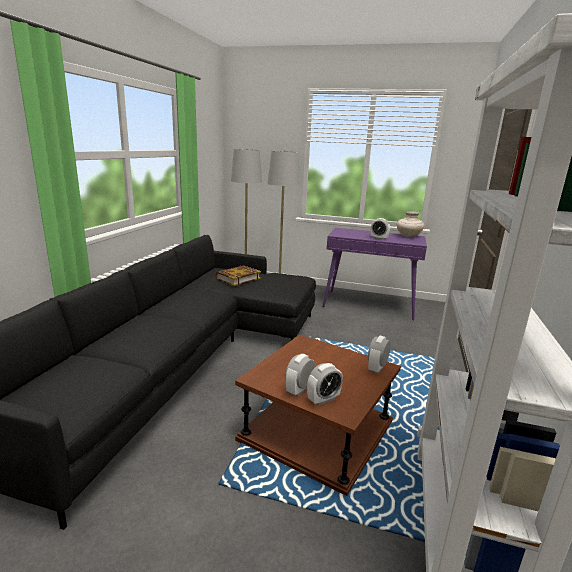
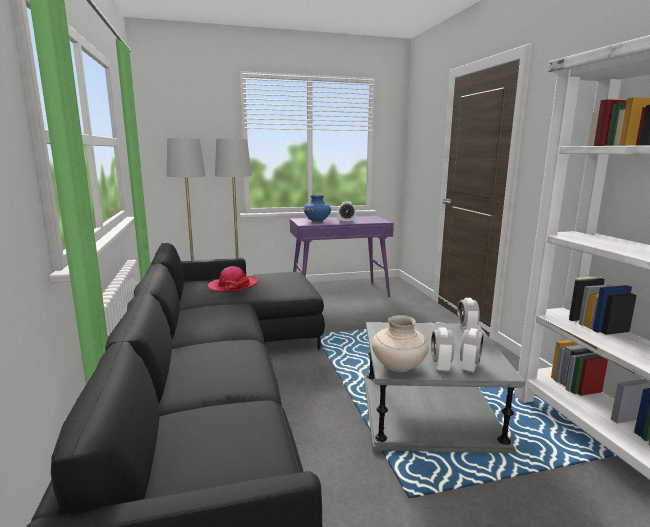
camera: 30 degrees left, 5 degrees down
(238, 278) = (233, 286): book -> hat
(317, 430) = (429, 412): brown side table -> grey side table
(354, 233) = (317, 220): none -> blue vase
(408, 236) = (365, 217): beige vase -> beige vase (398, 367)

